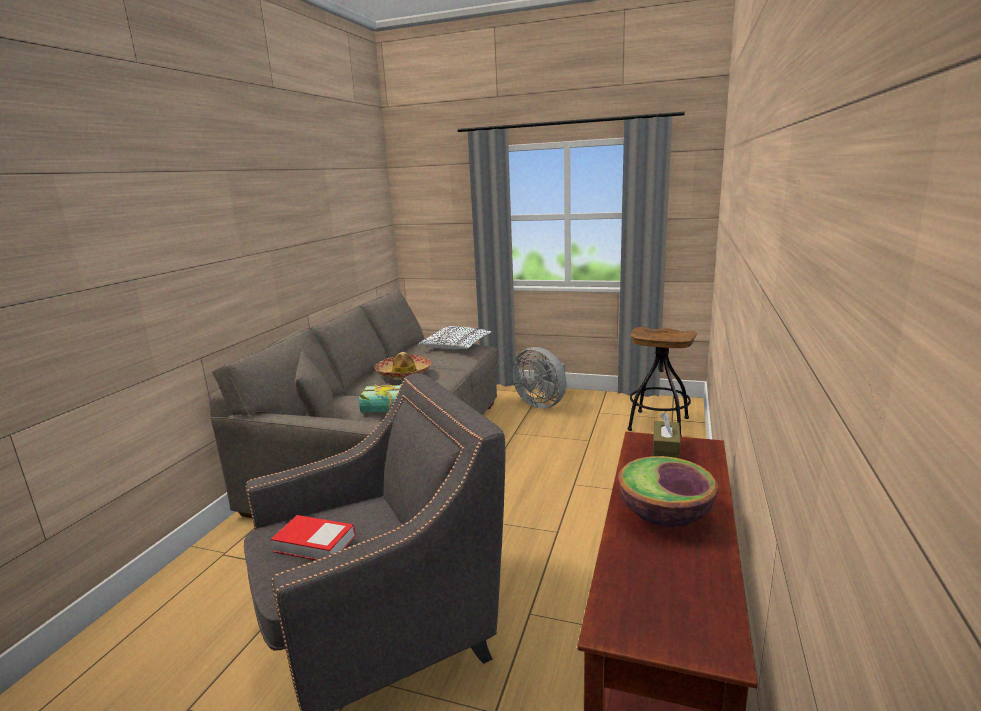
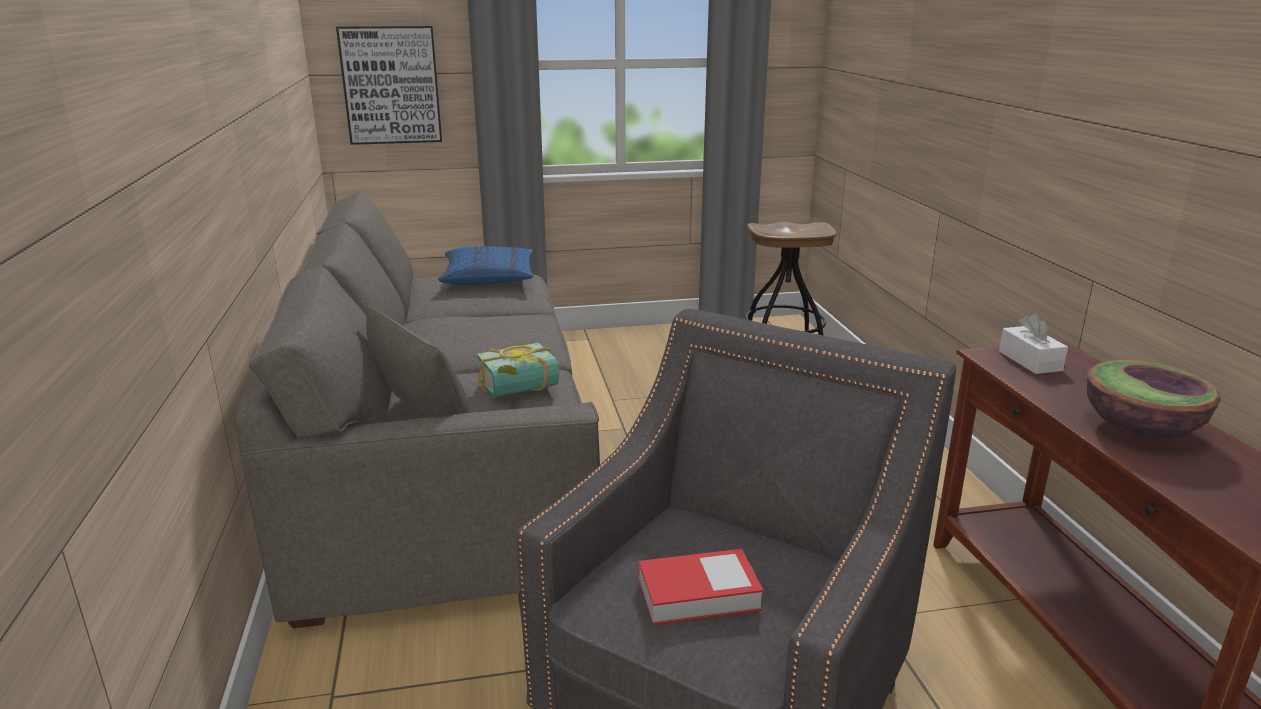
camera: 30 degrees left, 5 degrees up
(404, 373) = (470, 329): hat -> none
(433, 230) = (391, 85): none -> picture
(456, 346) = (488, 278): white pillow -> blue pillow
(542, 403) = (608, 353): grey fan -> none
(665, 449) = (1030, 361): brown tissue box -> white tissue box

